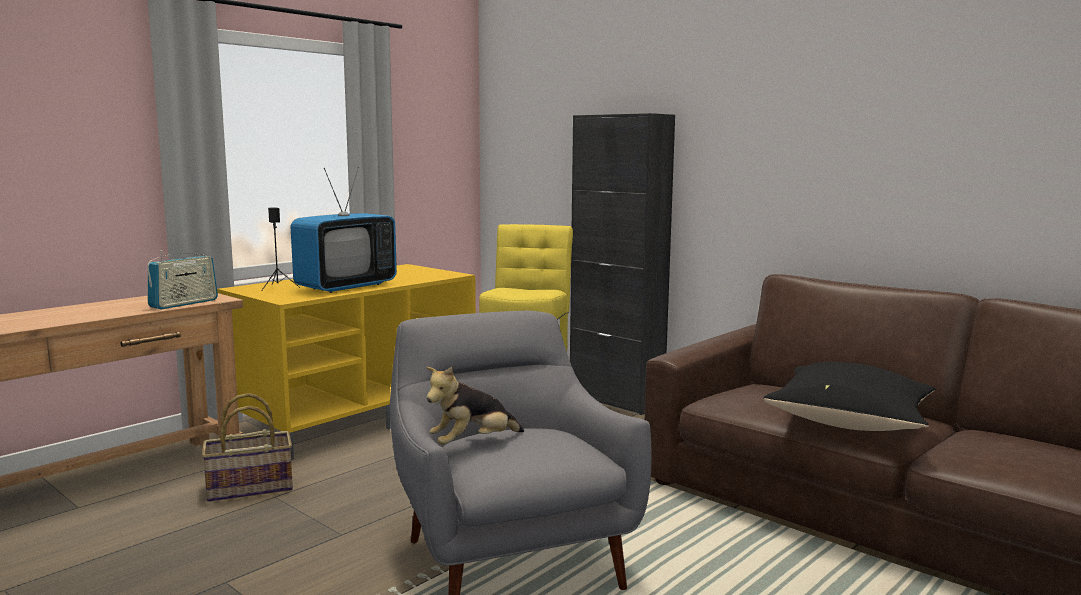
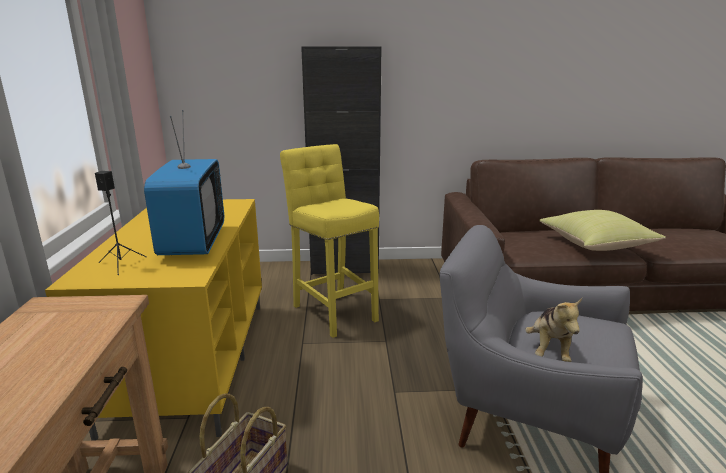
camera: 45 degrees left, 10 degrees up
(184, 304) = (96, 328): radio -> none
(851, 423) = (596, 245): black pillow -> yellow pillow

